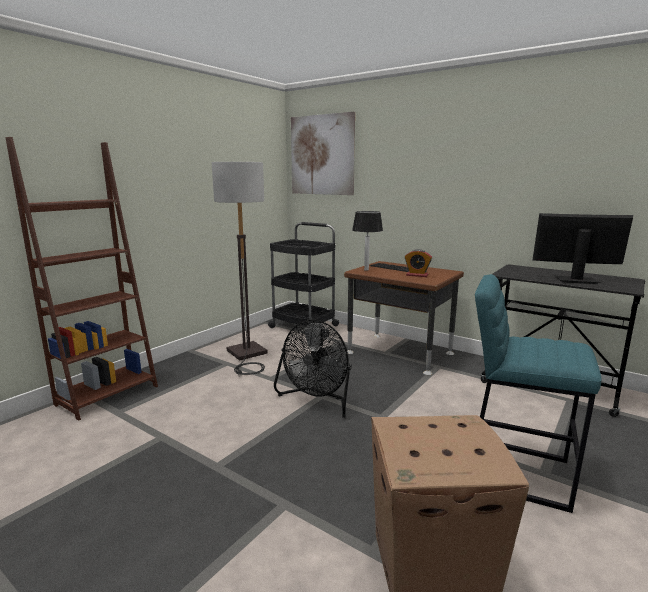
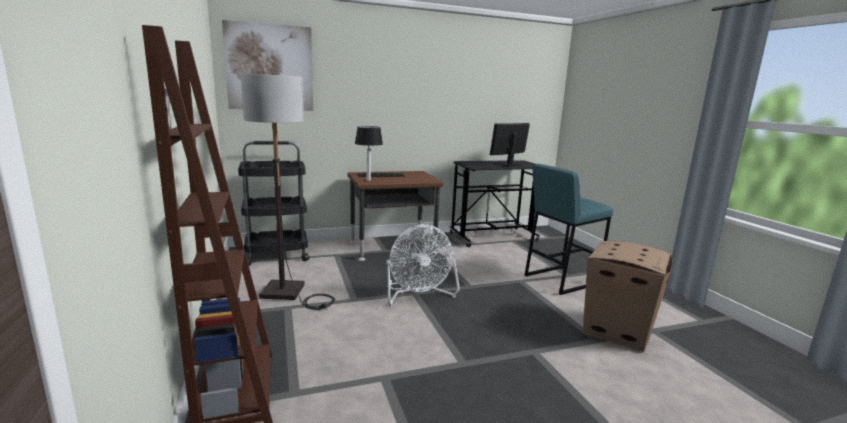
camera: 55 degrees left, 0 degrees up
(316, 398) = (415, 295): black fan -> white fan
(417, 275) = (411, 178): alarm clock -> none

